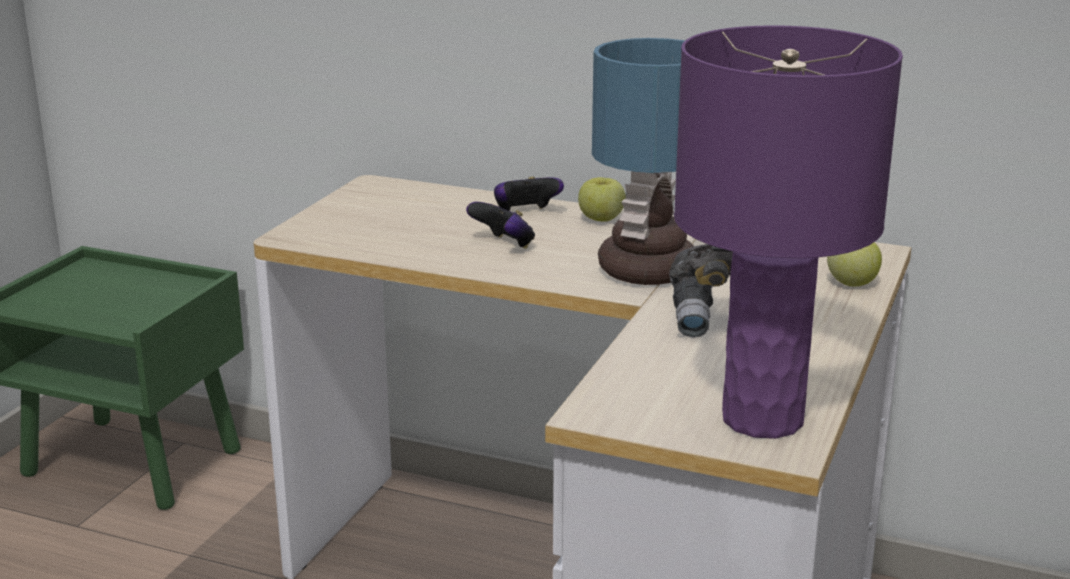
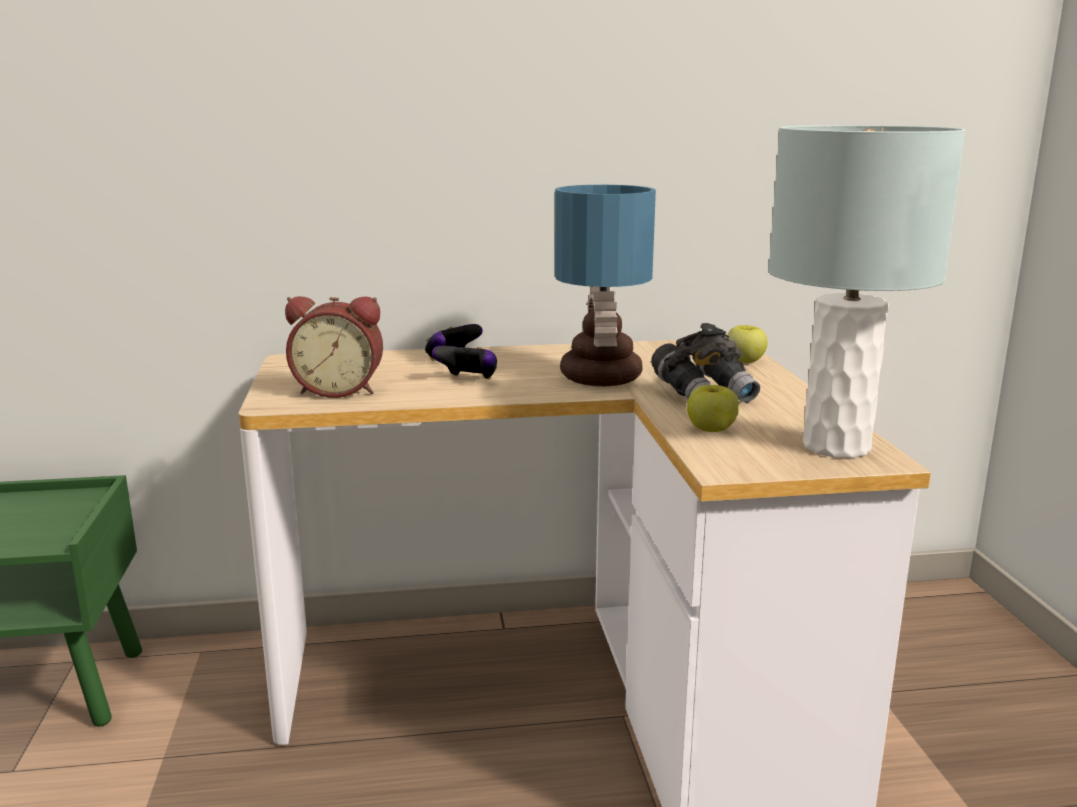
camera: 30 degrees left, 5 degrees down
(369, 232) = (339, 390): none -> alarm clock
(601, 219) = (514, 353): apple -> apple (711, 430)
(763, 420) = (837, 446): purple table lamp -> grey table lamp

